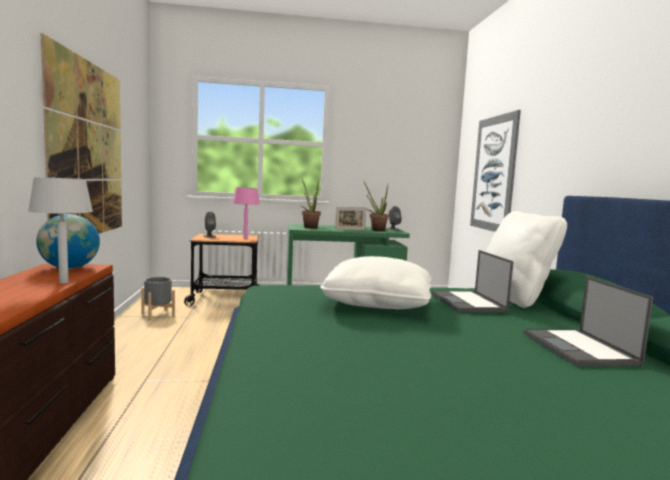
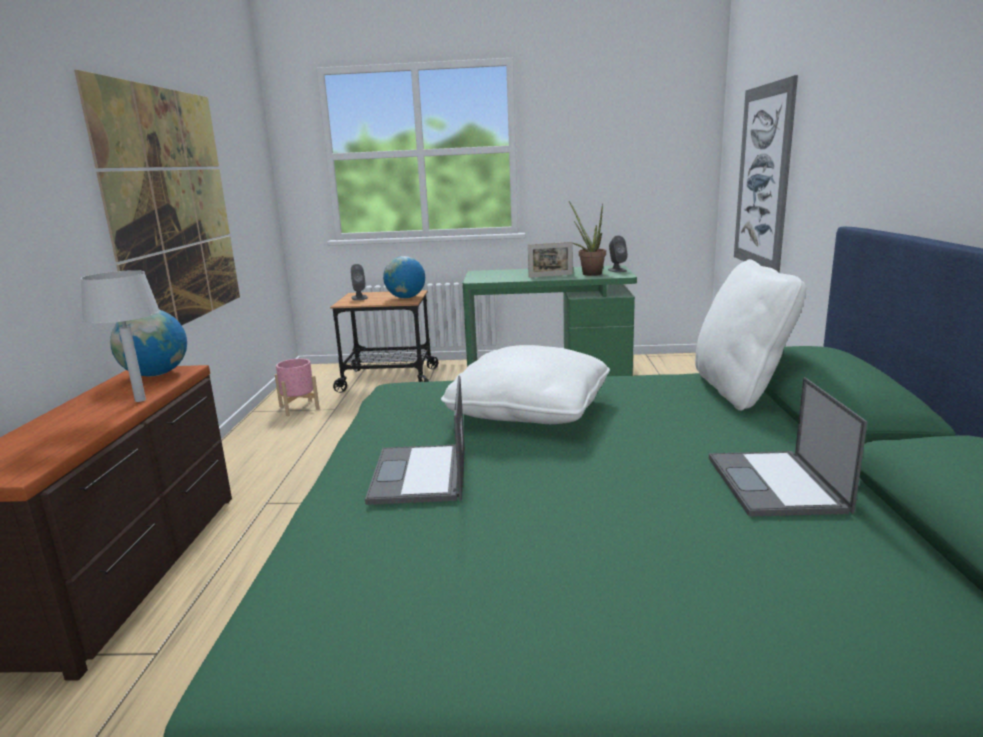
camera: 10 degrees right, 10 degrees up
(157, 315) = (299, 408): grey planter -> pink planter
(245, 238) = (406, 298): pink table lamp -> globe
(309, 227) = (493, 276): potted plant -> none
(468, 302) = (660, 404): laptop -> laptop (420, 475)

